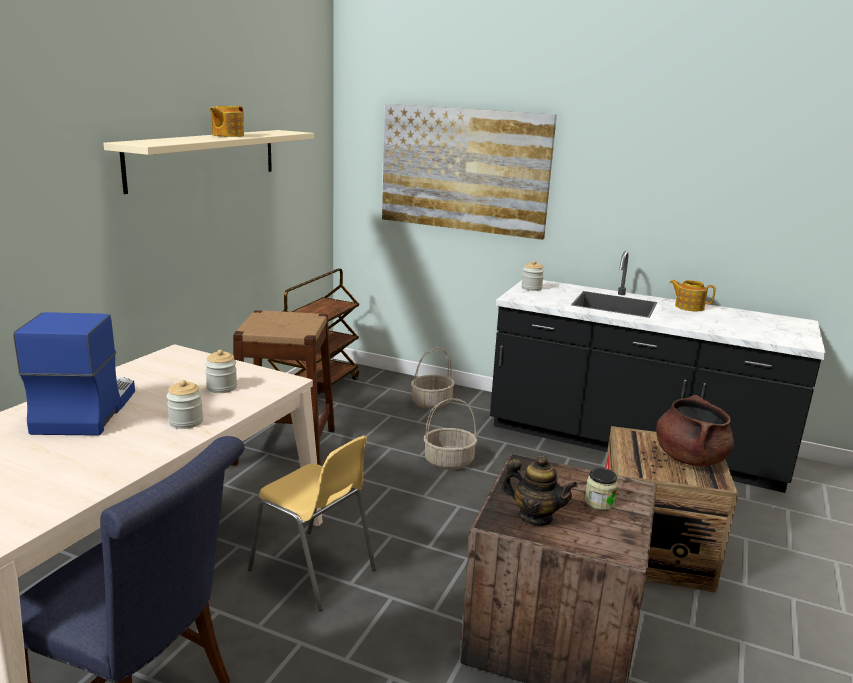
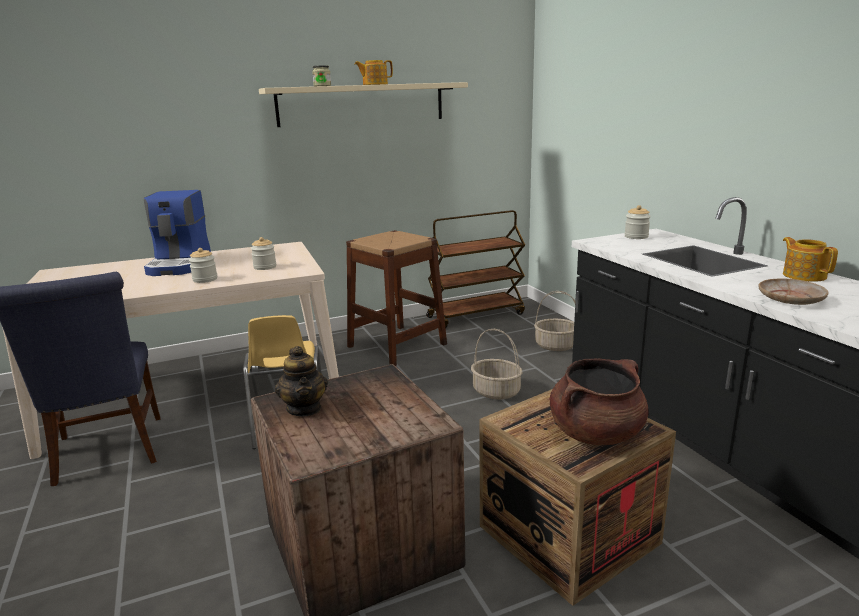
camera: 45 degrees right, 0 degrees up
(84, 410) = (180, 264): coffee machine -> coffee machine turned 135 degrees clockwise
(464, 170) = (615, 112): picture -> none
(599, 502) = (375, 419): jar -> jar (322, 86)
(719, 327) = (791, 299): none -> beige plate

